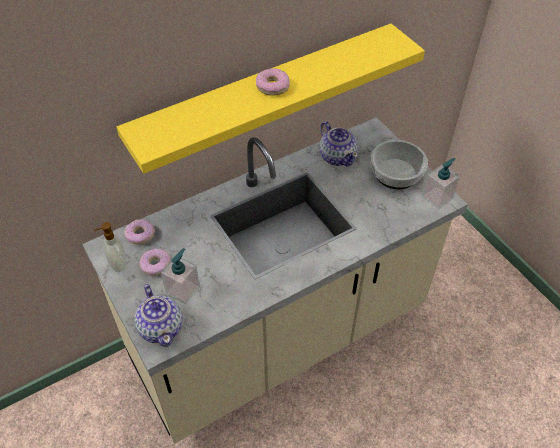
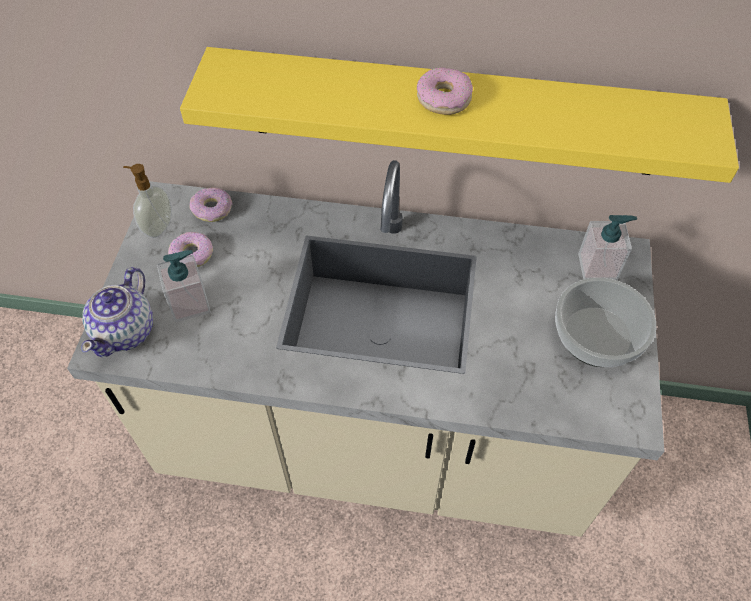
camera: 40 degrees right, 5 degrees up
(337, 156) = (537, 261): teapot -> none
(437, 197) = (625, 410): soap dispenser -> soap dispenser (597, 266)

